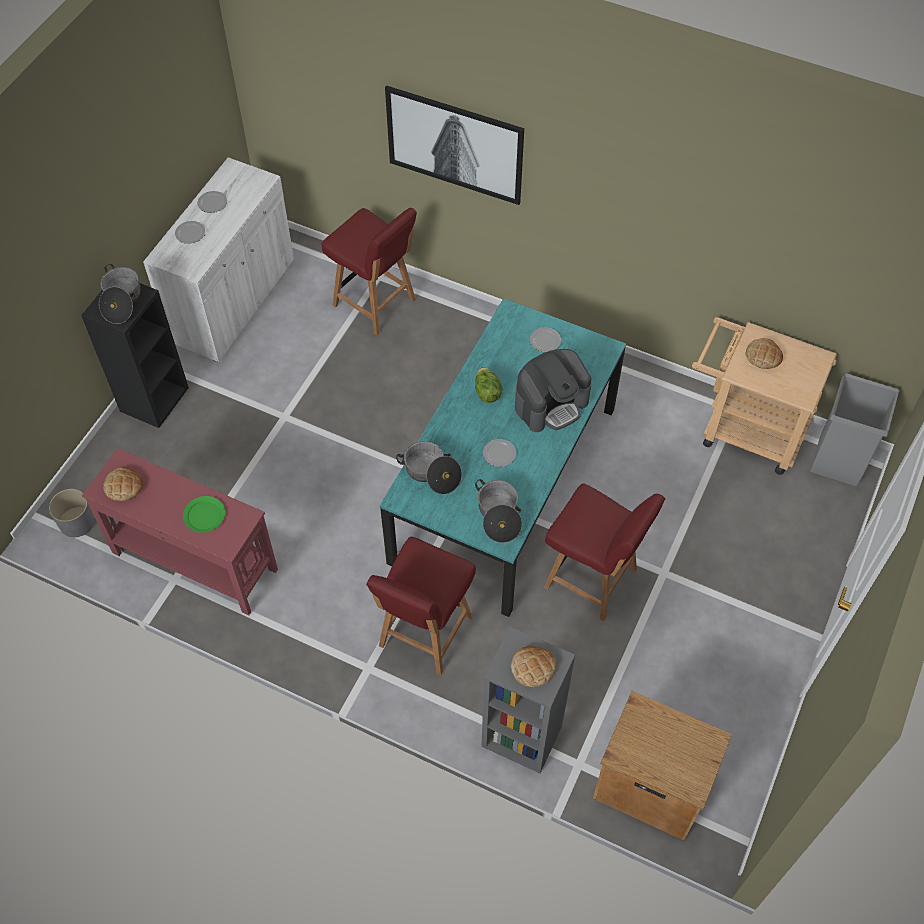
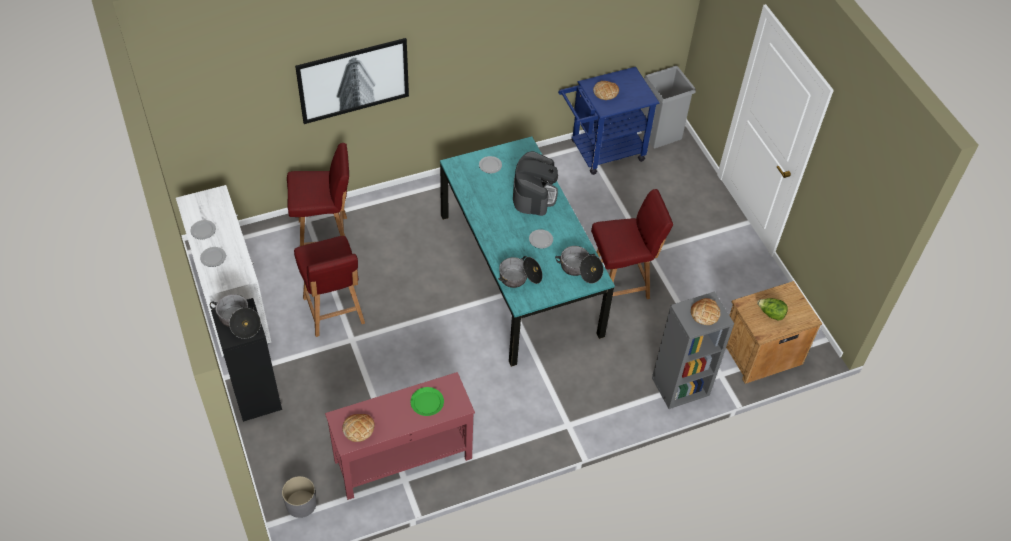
camera: 50 degrees left, 5 degrees down
(424, 633) = (574, 382): red chair -> red chair (334, 312)
(487, 392) = (494, 214): lettuce -> lettuce (771, 314)
(744, 430) = (601, 152): beige cart -> blue cart

